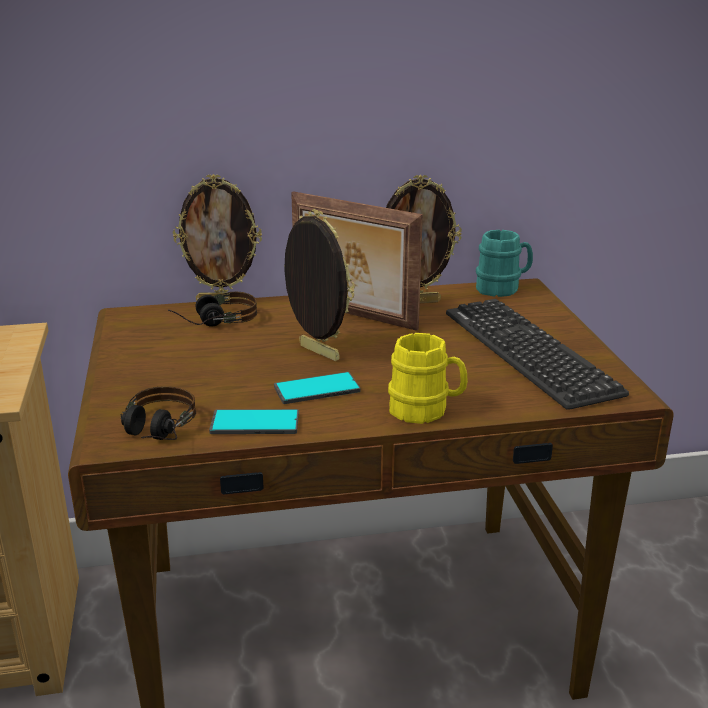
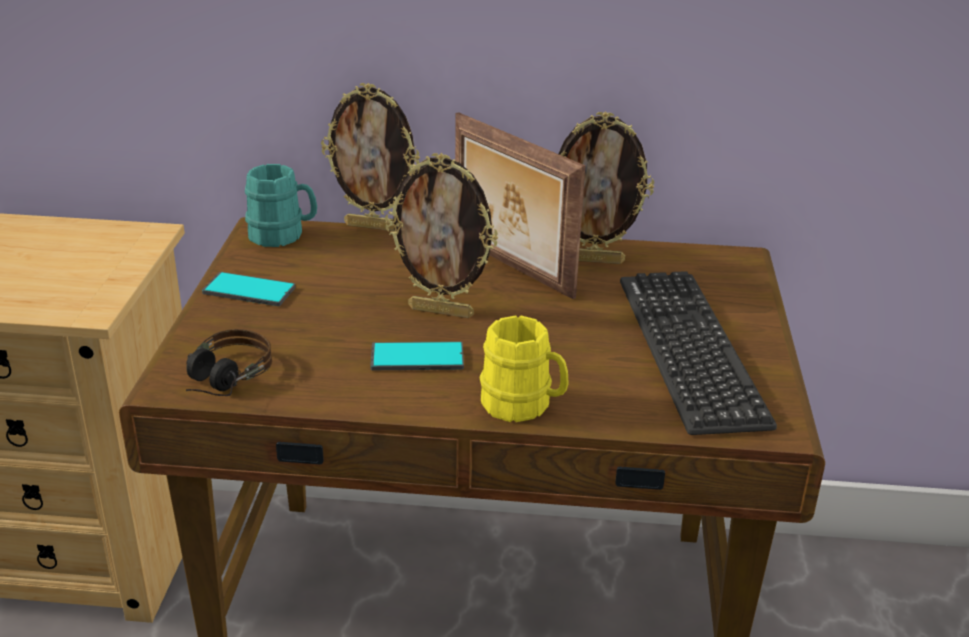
camera: 15 degrees right, 5 degrees up
(213, 322) = (349, 253): headphones -> none
(255, 423) = (328, 389): phone -> phone (249, 290)
(317, 353) = (442, 311): picture frame -> picture frame turned 135 degrees clockwise
(503, 288) = (712, 256): turquoise mug -> turquoise mug (283, 236)

